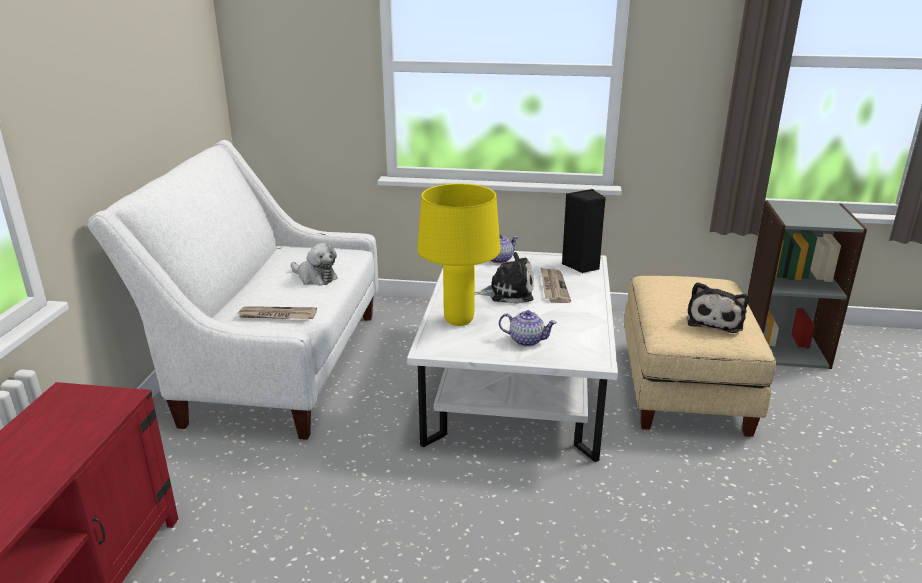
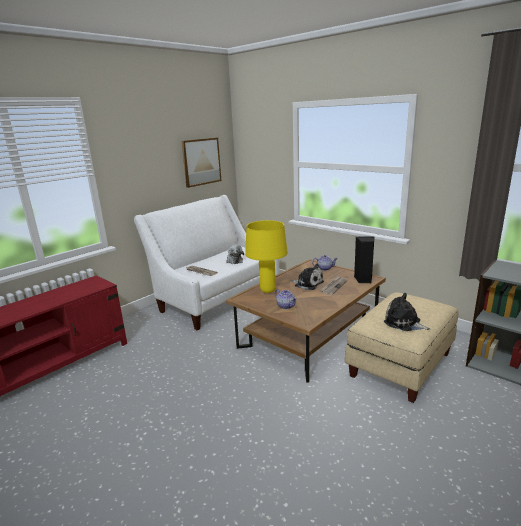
camera: 35 degrees right, 5 degrees down
(176, 69) = (201, 162): none -> picture
(516, 384) = (309, 335): white coffee table -> brown coffee table
(715, 320) = (404, 323): plush toy -> plush toy turned 75 degrees clockwise

